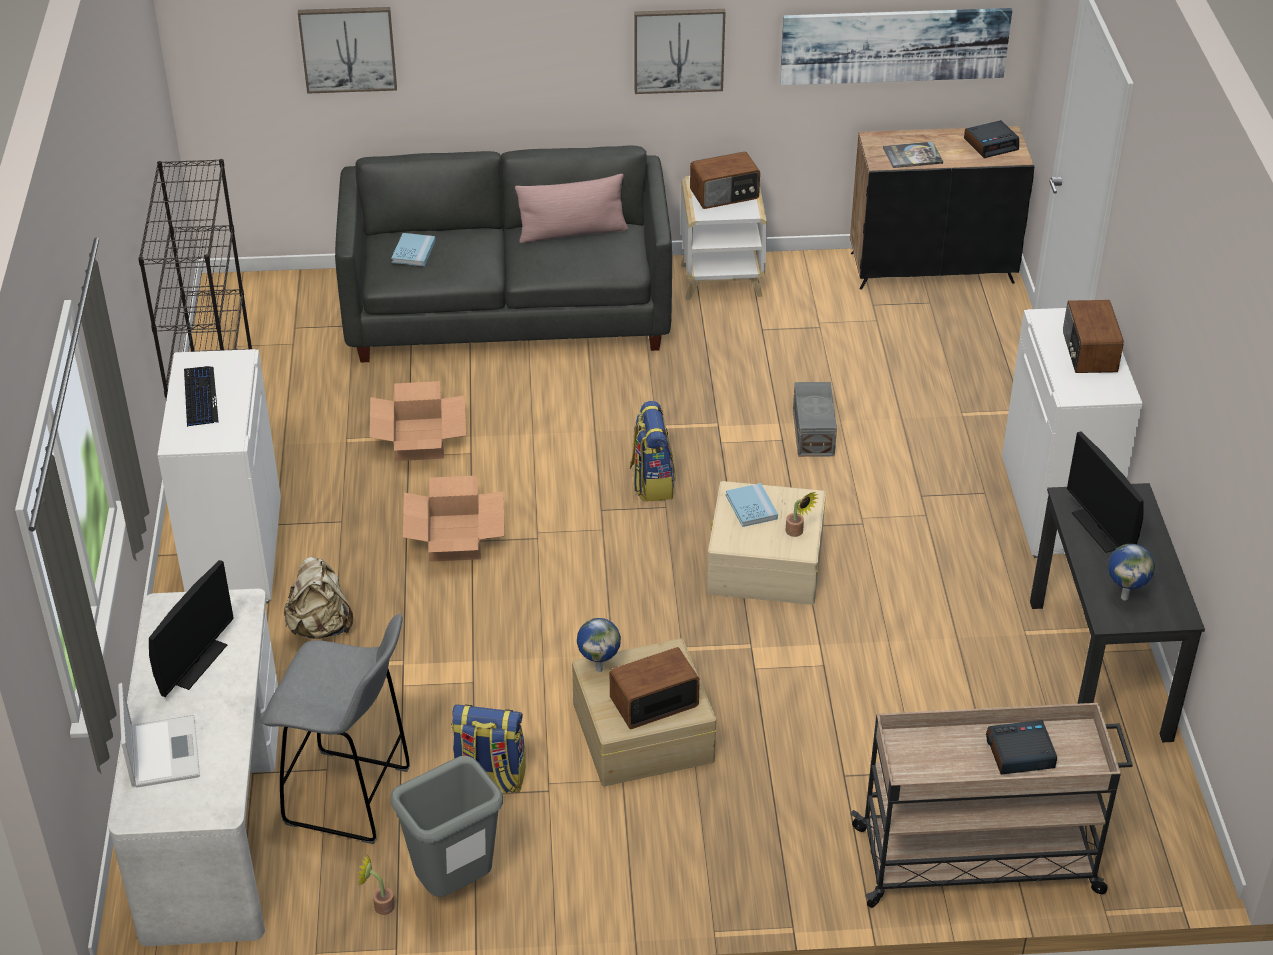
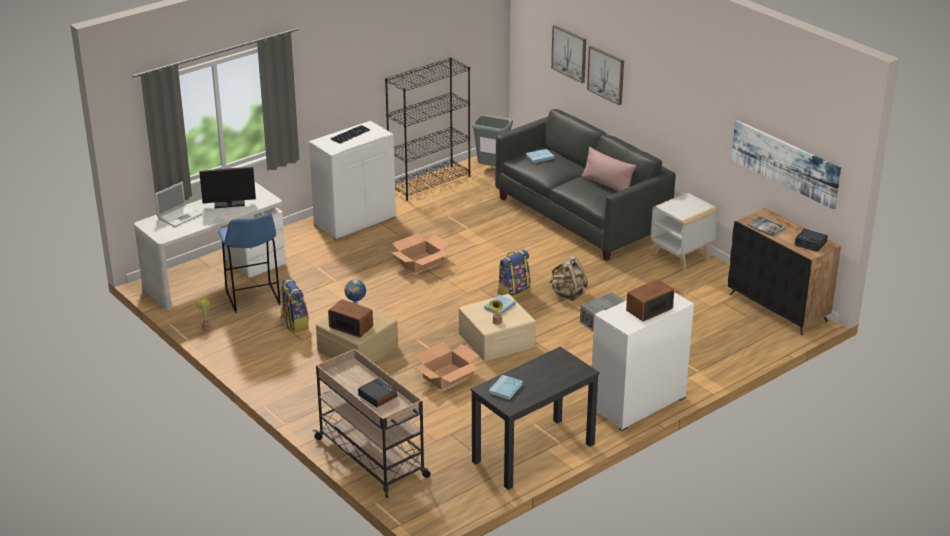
camera: 55 degrees right, 10 degrees down
(320, 627) = (335, 255): beige backpack -> beige backpack (567, 294)
(352, 797) = (253, 299): grey stool -> blue stool
(419, 439) = (469, 231): cardboard box -> cardboard box (446, 376)
(454, 886) = (231, 338): grey trash can -> grey trash can (491, 170)
(679, 50) = (692, 117): picture -> picture (606, 74)
(725, 195) = (686, 206): radio -> none
(1100, 529) = (547, 368): monitor -> none
(1124, 597) = (505, 389): globe -> blue book

